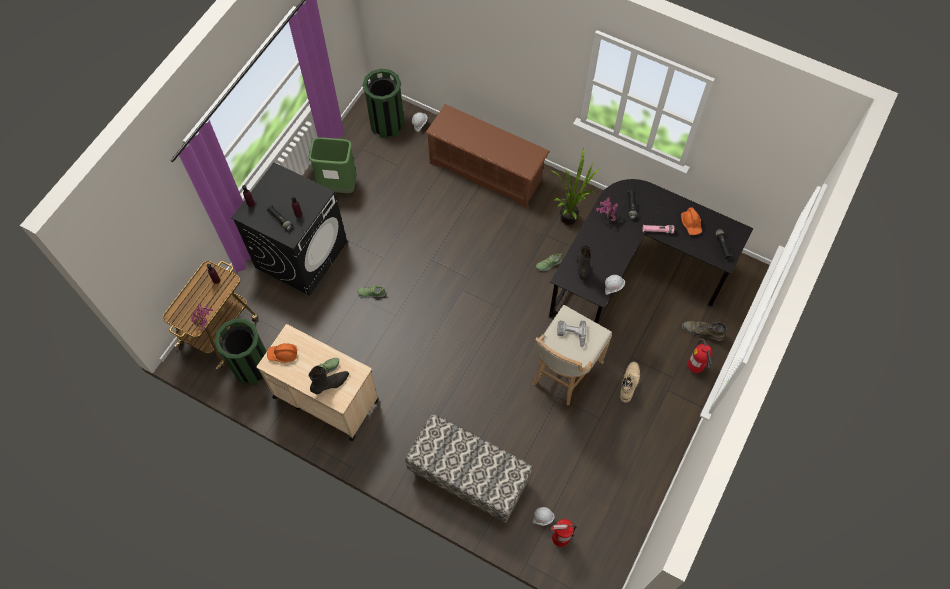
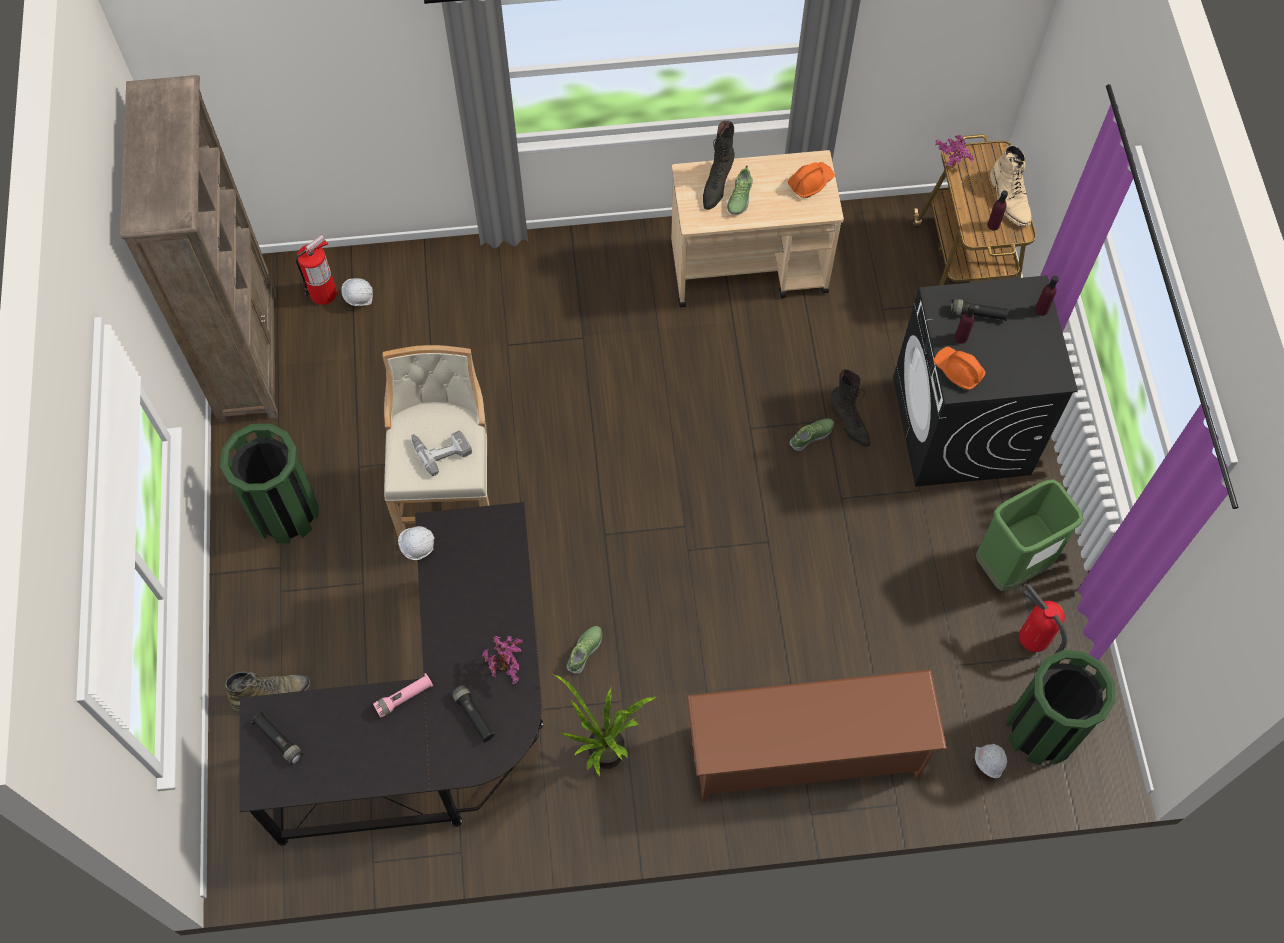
camera: 145 degrees right, 0 degrees up
(252, 367) = (877, 247): green trash can -> green trash can (285, 512)
(468, 477) = (489, 291): bench -> none
(582, 265) = (491, 559): black boot -> black boot (849, 423)
(624, 525) = (248, 354): none -> brown bookcase
(629, 382) = (344, 542): beige boot -> beige boot (1009, 198)
(691, 224) = (353, 748): orange hard hat -> orange hard hat (958, 371)
(695, 367) = (255, 627): fire extinguisher -> fire extinguisher (1030, 642)

